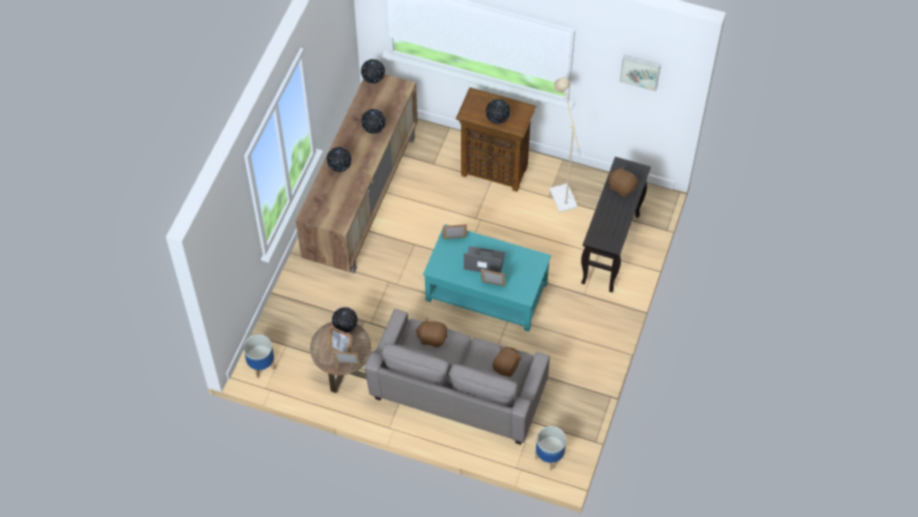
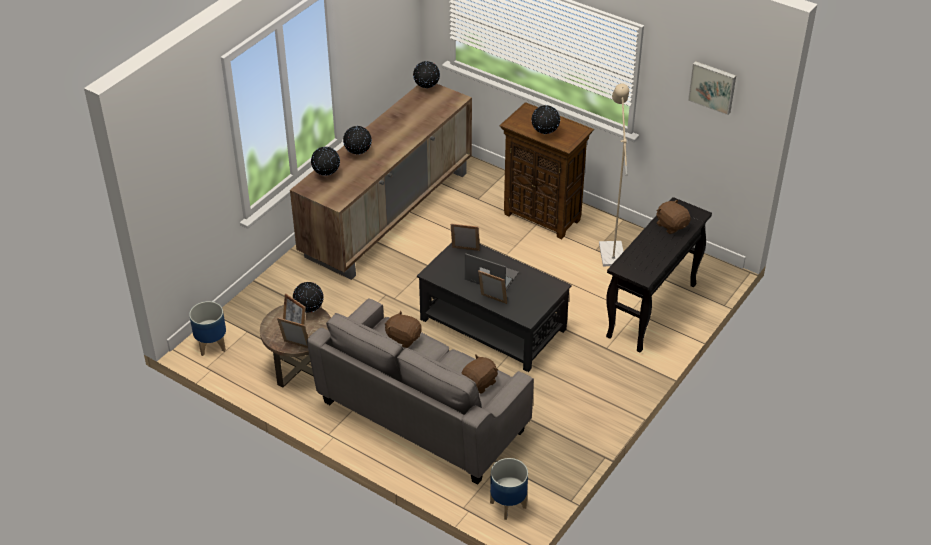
camera: 15 degrees right, 15 degrees down
(374, 130) = (409, 129): globe -> globe (326, 175)
(486, 291) = (492, 324): turquoise coffee table -> black coffee table

